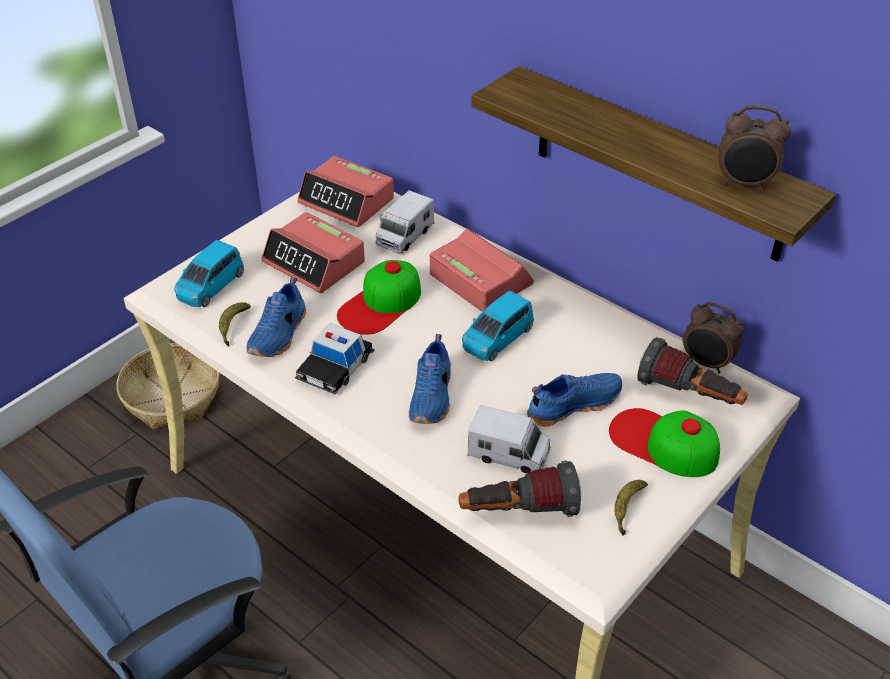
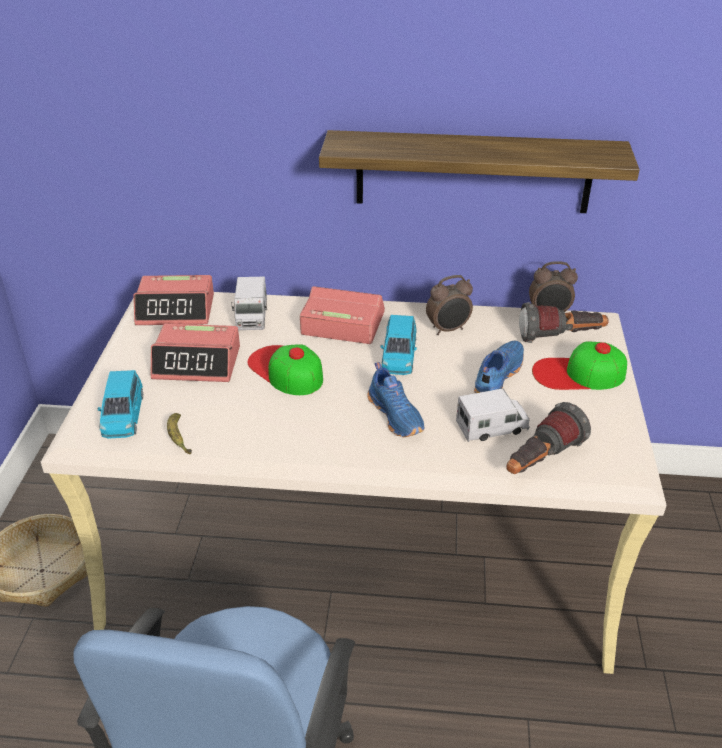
camera: 35 degrees left, 5 degrees down
(279, 334) = (226, 426): blue shoe -> none
(335, 367) = (299, 428): toy car -> none
(380, 304) = (285, 370): cap -> cap turned 135 degrees clockwise
(627, 509) = (603, 424): banana -> none
(744, 184) = (573, 152): alarm clock -> alarm clock (448, 329)

